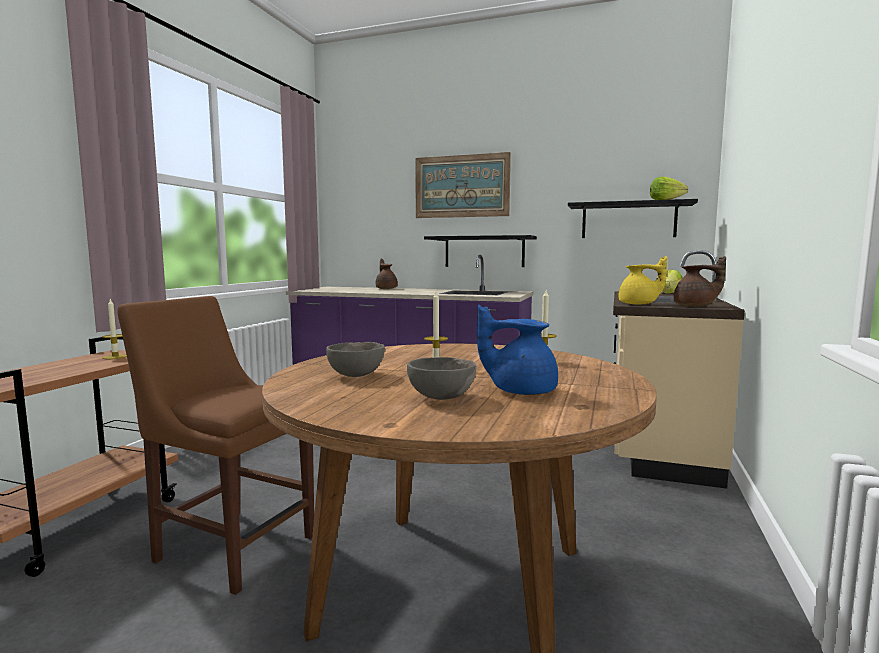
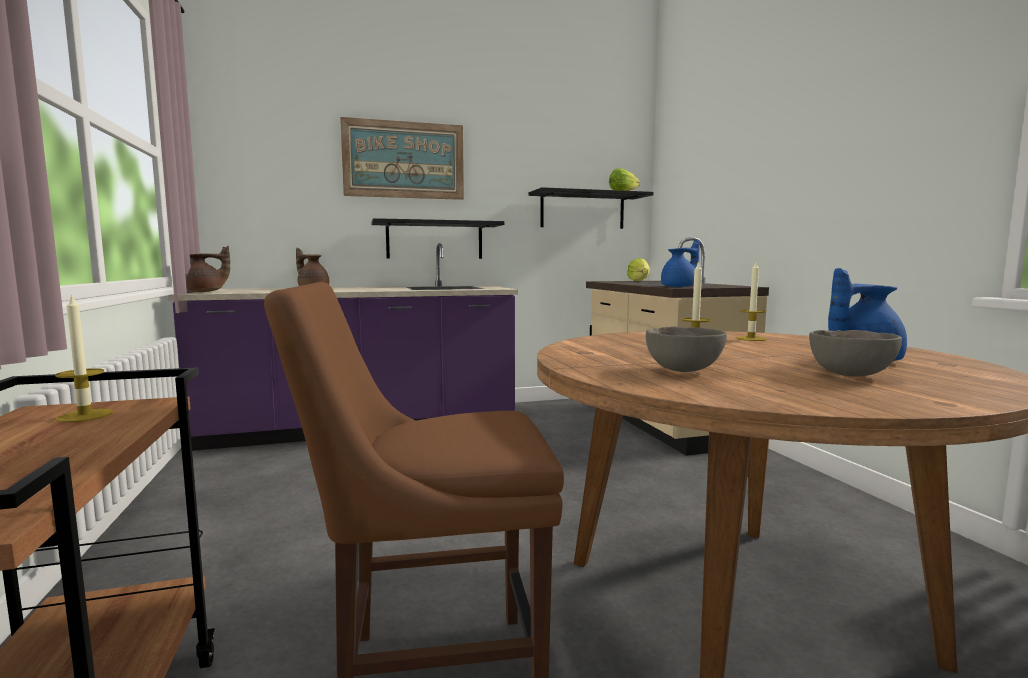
camera: 35 degrees left, 0 degrees up
(639, 304) = (680, 287): yellow teapot -> blue teapot
(695, 306) = (724, 286): brown teapot -> brown teapot (206, 291)

